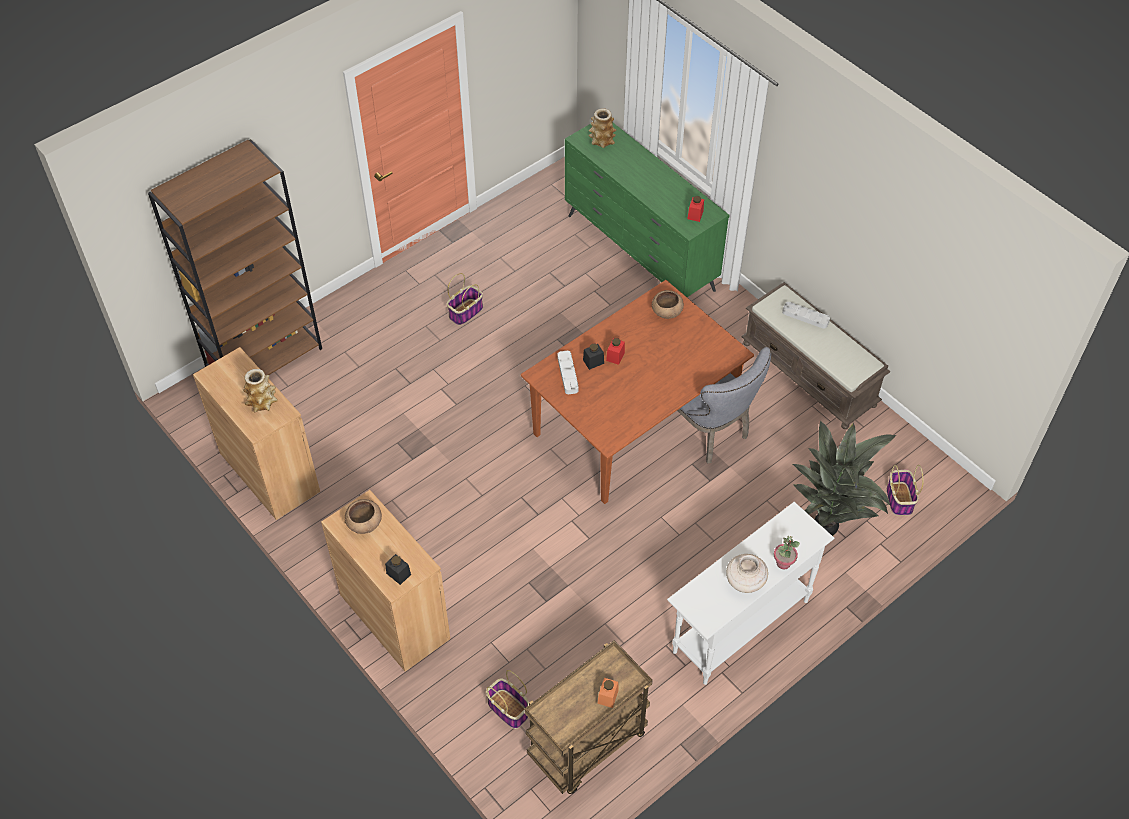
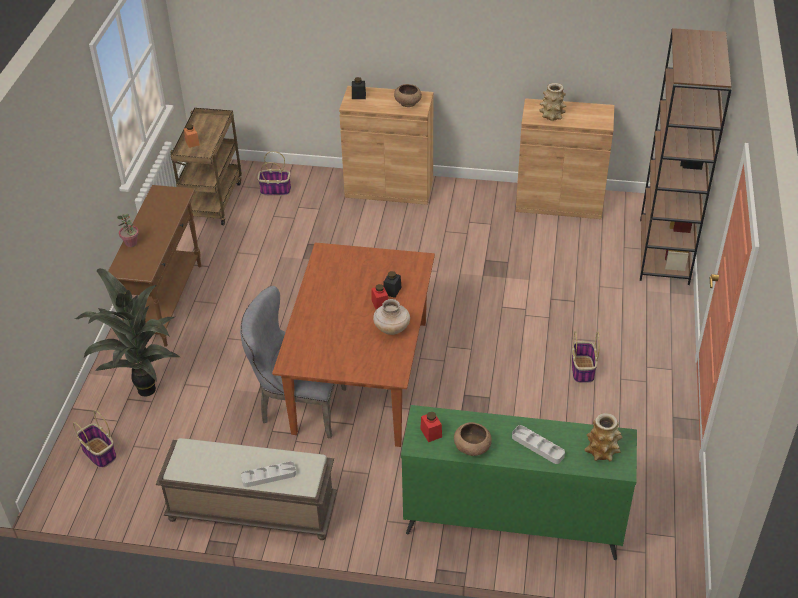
camera: 140 degrees right, 10 degrees down
(567, 374) = (401, 272): grey tray -> grey tray (538, 446)
(666, 312) = (377, 360): brown bowl -> brown bowl (472, 447)
(740, 626) = (166, 302): white console table -> brown console table
(745, 582) = (150, 220): beige vase -> beige vase (392, 329)

